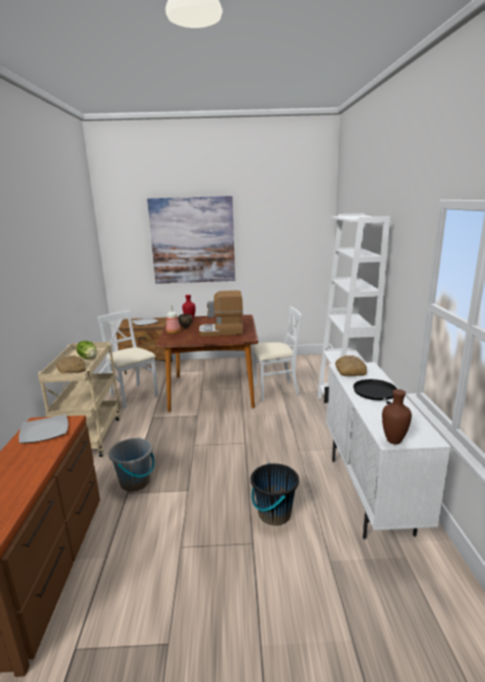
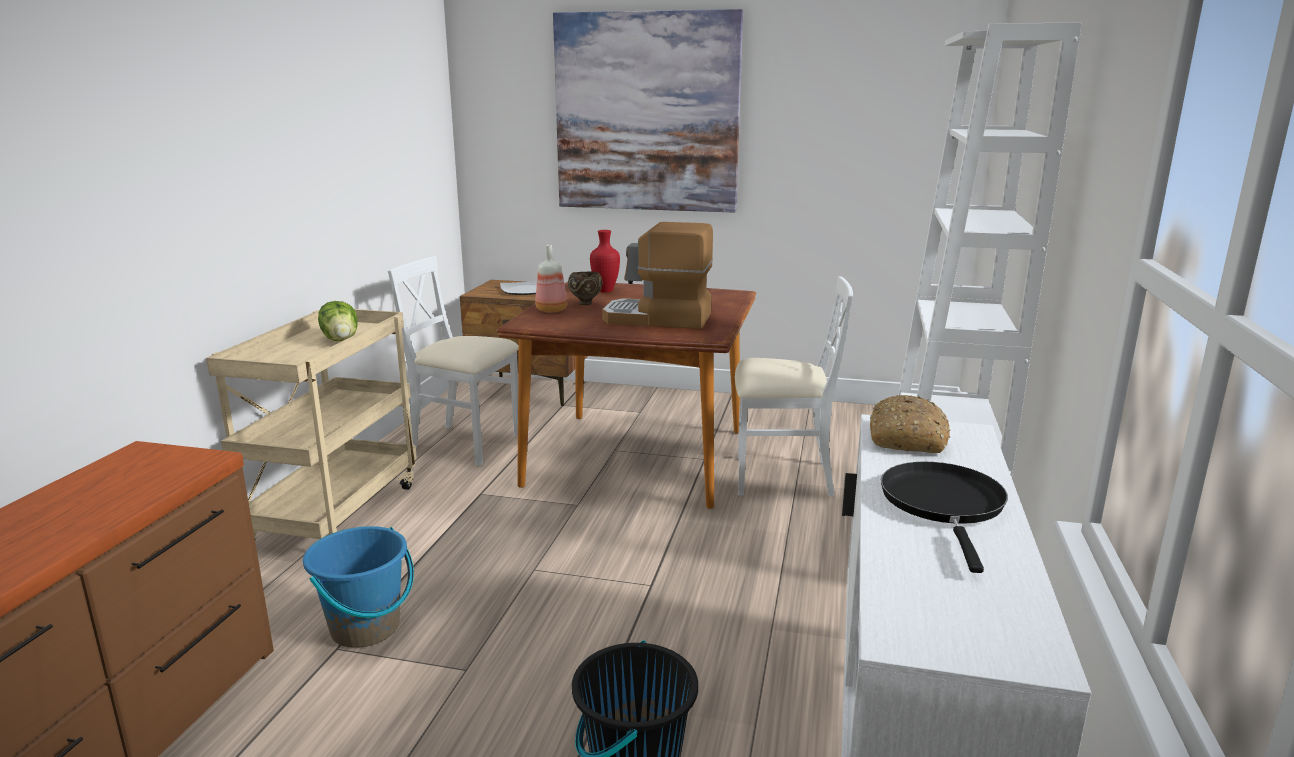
camera: 15 degrees right, 0 degrees up
(44, 431) = (134, 472): plate -> none
(72, 370) = (289, 359): bread -> none
(133, 396) = (466, 443): white chair -> white chair turned 45 degrees counterclockwise
(135, 482) = (366, 628): grey bucket -> blue bucket
(394, 441) = (914, 643): brown vase -> none

